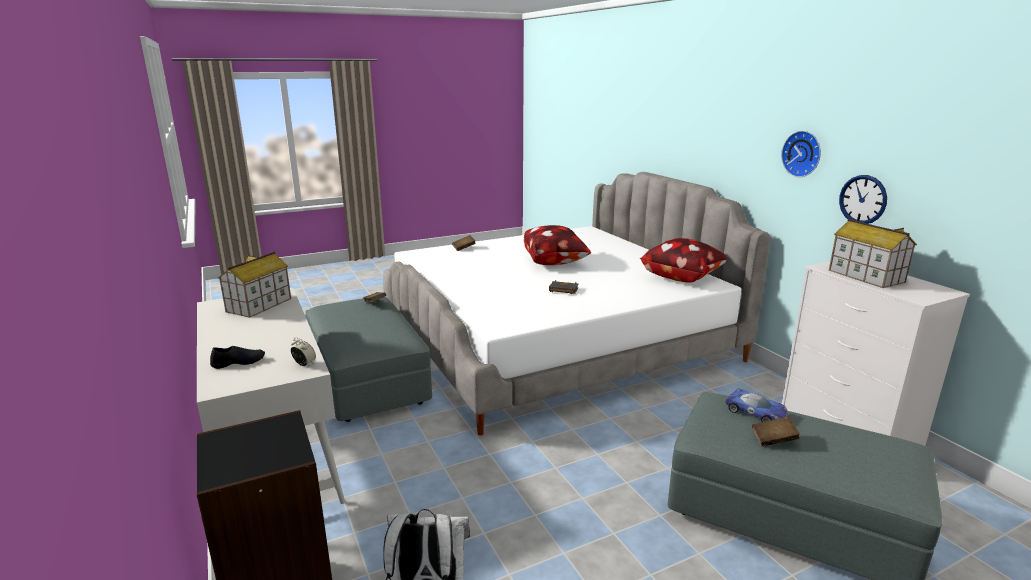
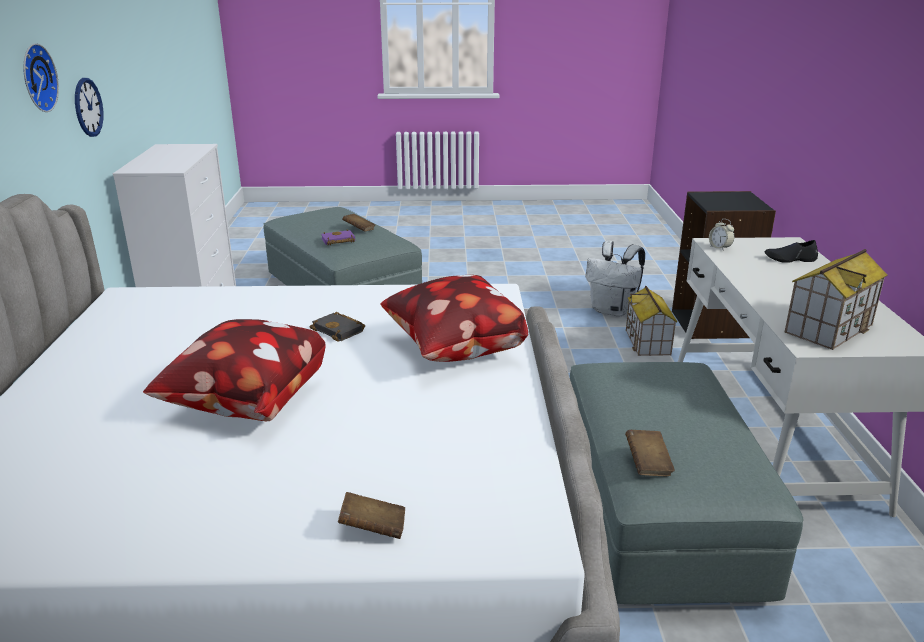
camera: 155 degrees left, 5 degrees up
(681, 277) = (133, 316): pillow -> pillow (453, 351)
(756, 412) = (337, 241): toy car -> purple book
(865, 276) = (173, 159): toy house -> toy house (648, 342)

